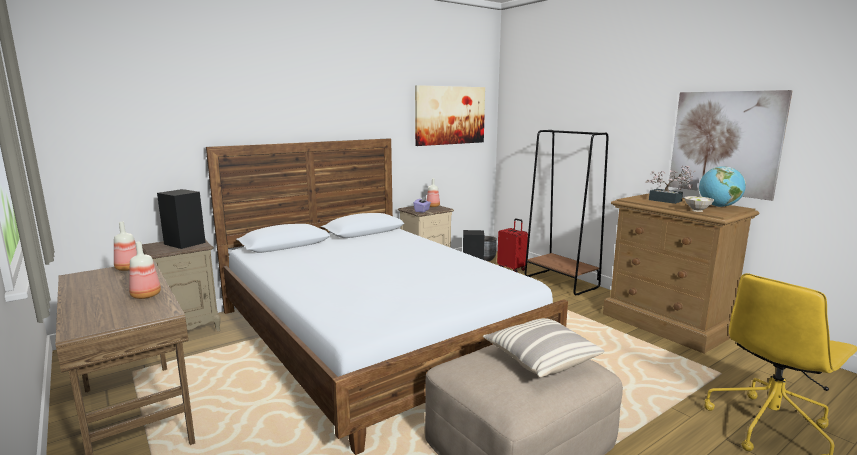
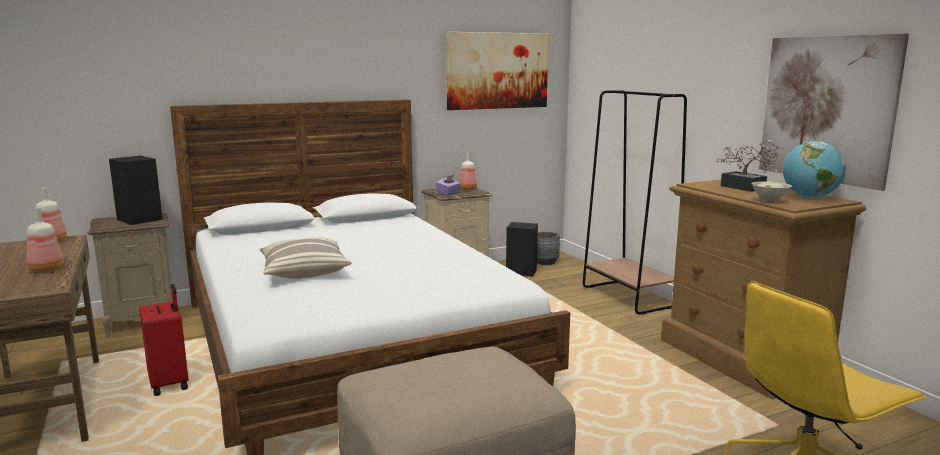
camera: 10 degrees right, 0 degrees up
(512, 269) = (573, 276): red suitcase -> red suitcase (170, 383)
(540, 359) = (474, 375): pillow -> pillow (304, 271)

